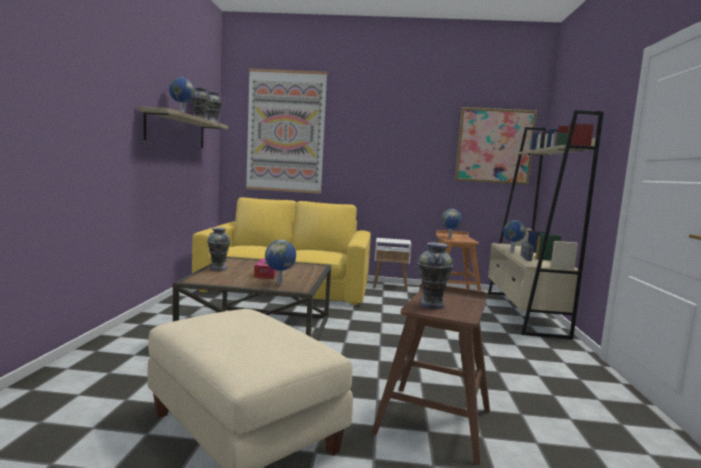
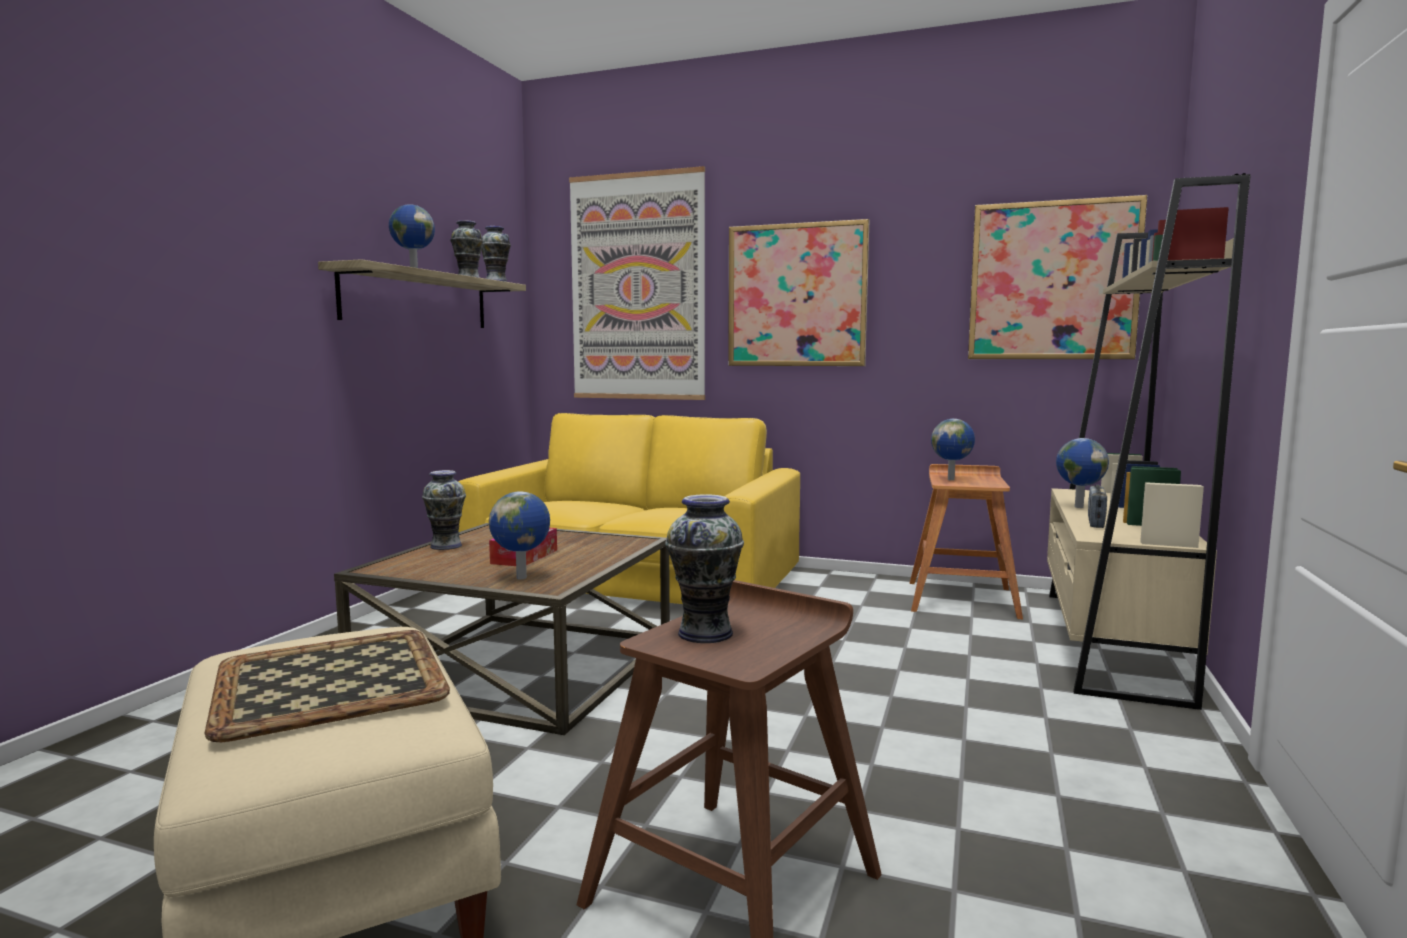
camera: 15 degrees right, 0 degrees up
(255, 334) = (333, 682): none -> tray
(372, 143) = (797, 295): none -> picture
(390, 286) = (840, 579): white side table -> none

